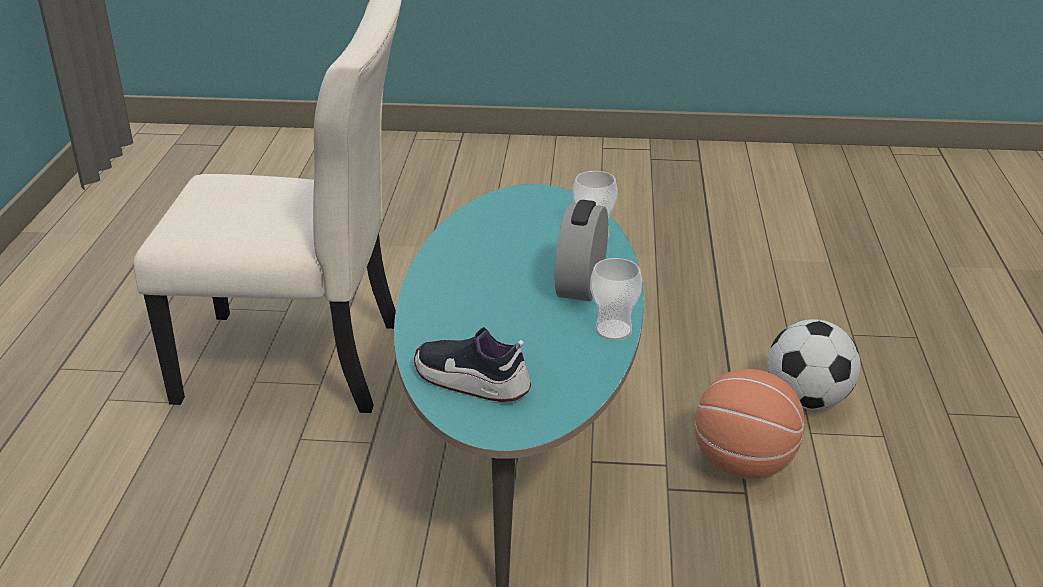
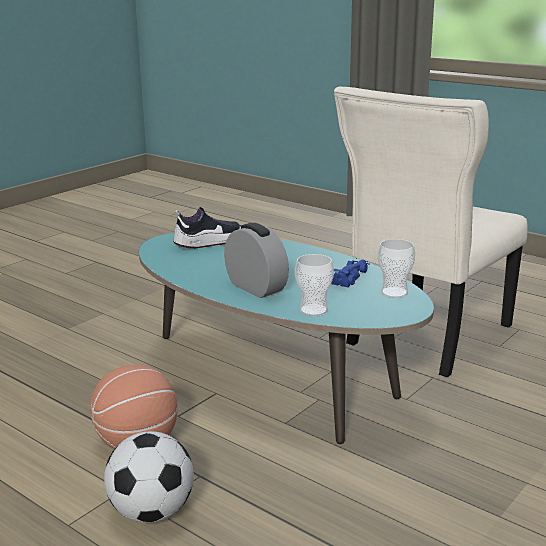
camera: 125 degrees right, 10 degrees down
(480, 242) = (351, 276): none -> blue toy car
(613, 330) = (194, 281): cup -> cup (394, 292)

